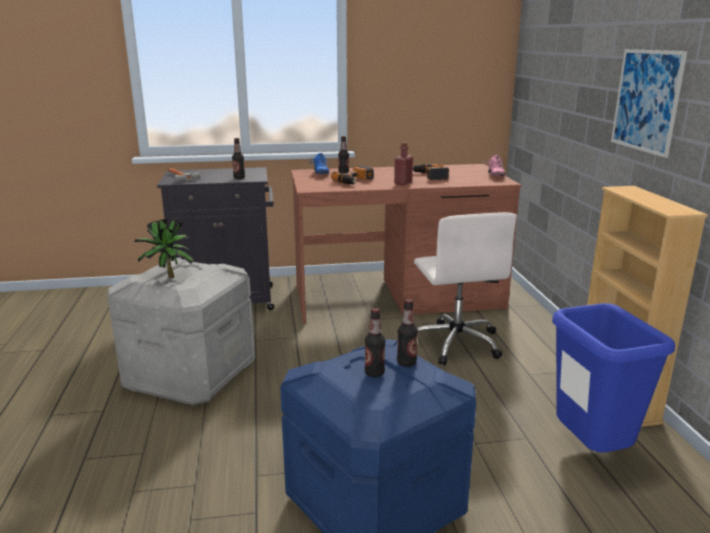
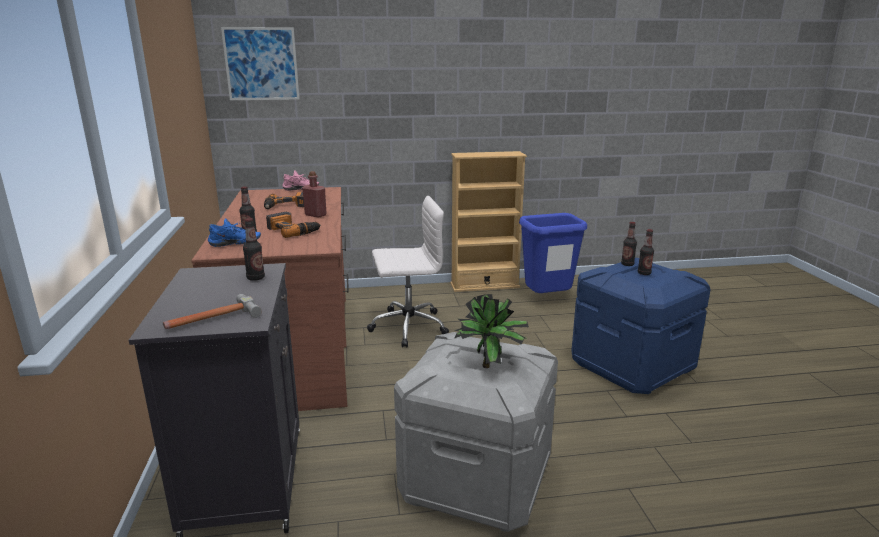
camera: 90 degrees left, 0 degrees up
(646, 101) = (443, 96): picture -> picture (261, 64)

